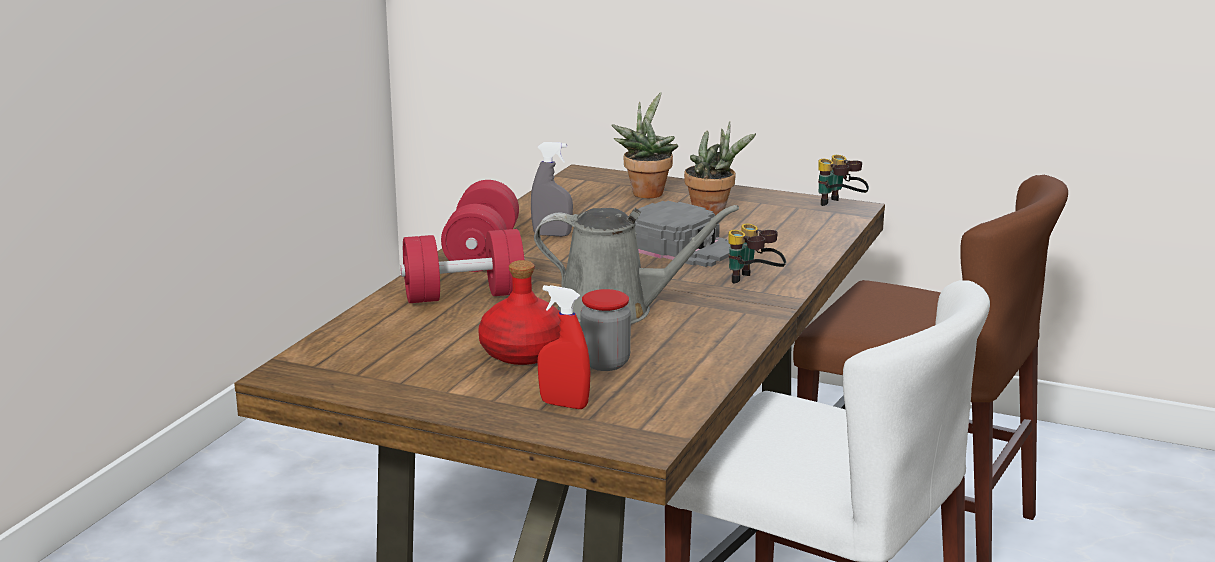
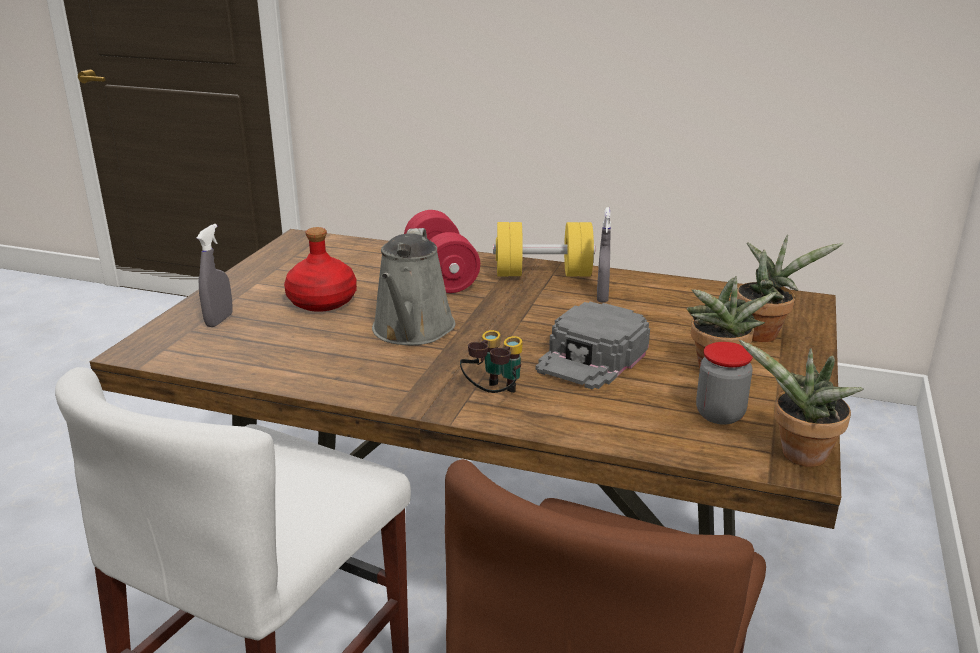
camera: 85 degrees right, 5 degrees up
(482, 253) = (543, 274): red dumbbell -> yellow dumbbell
(564, 404) = (219, 320): red spray bottle -> grey spray bottle
(605, 363) = (294, 331): jar -> jar (720, 414)
(840, 206) = (798, 457): binoculars -> potted plant

